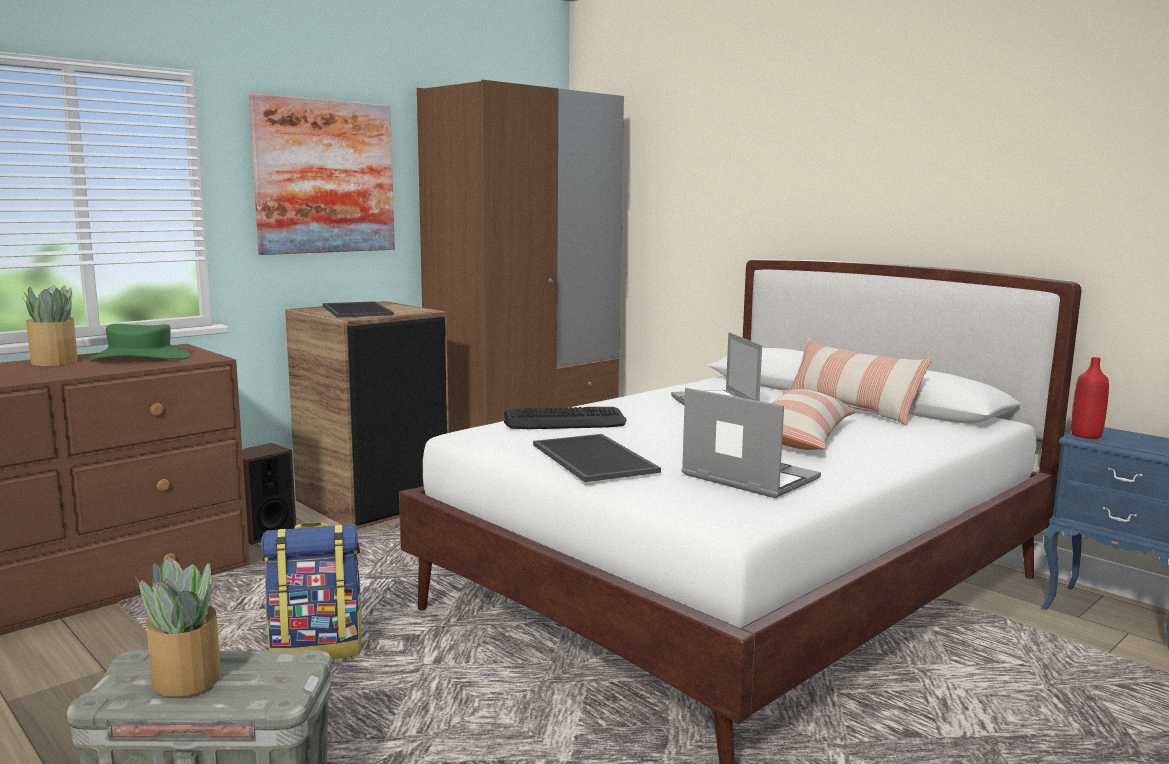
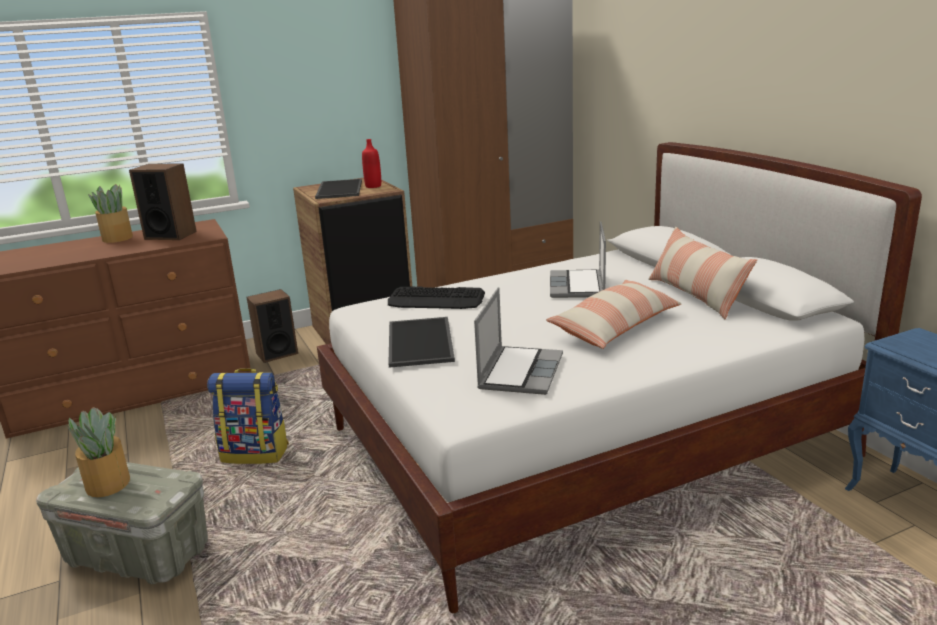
camera: 20 degrees right, 10 degrees up
(140, 358) = (170, 235): green hat -> speaker
(325, 177) = (319, 81): picture -> none
(747, 477) = (520, 371): laptop -> laptop turned 45 degrees clockwise
(1086, 435) = (895, 342): red bottle -> red bottle (373, 186)

